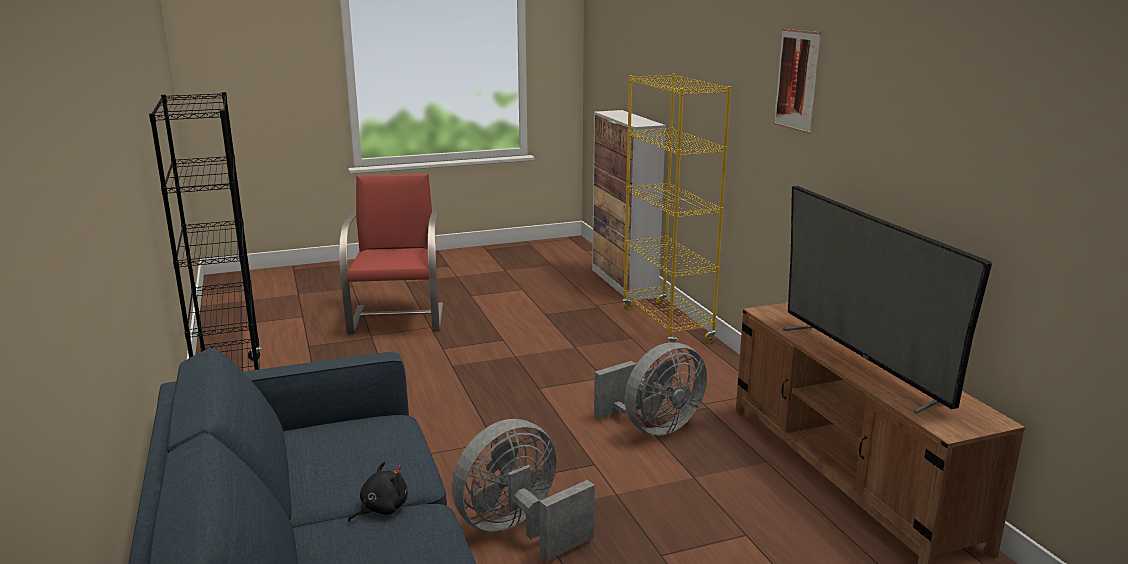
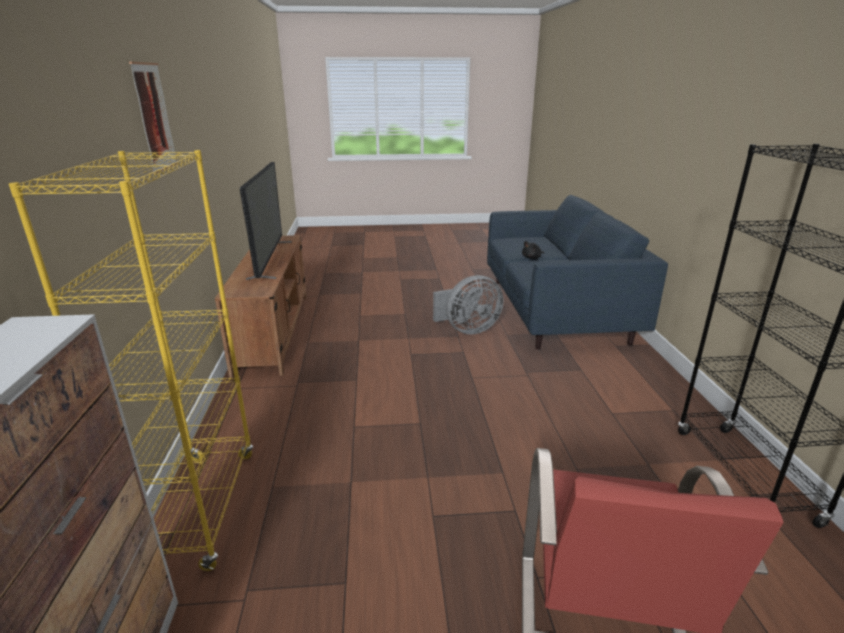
camera: 165 degrees left, 5 degrees up
(653, 427) = (353, 372): grey fan -> none

